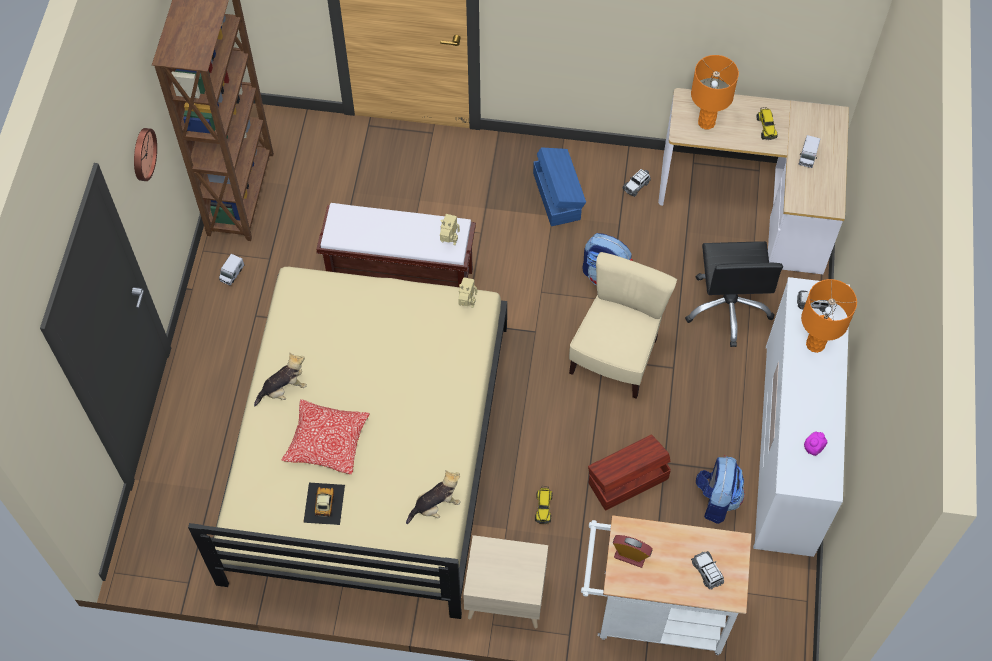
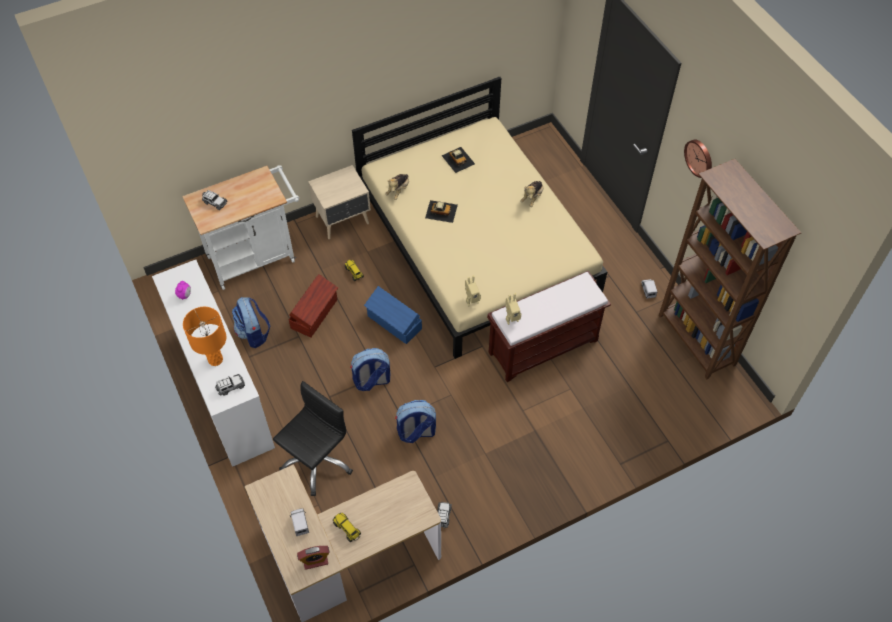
camera: 145 degrees right, 5 degrees down
(327, 442) = (484, 186): pillow -> none
(407, 440) = (441, 211): none -> toy car
(557, 195) = (493, 471): blue storage box -> blue storage box (394, 323)
(615, 357) = (371, 381): beige chair -> backpack
(630, 555) = (263, 188): alarm clock -> alarm clock (315, 561)
(706, 122) = (396, 504): orange table lamp -> none
(728, 307) = (317, 461): black office chair -> black office chair turned 75 degrees clockwise

